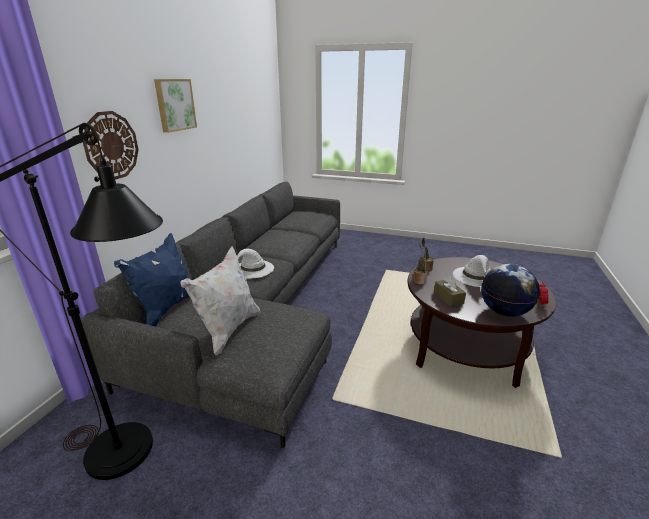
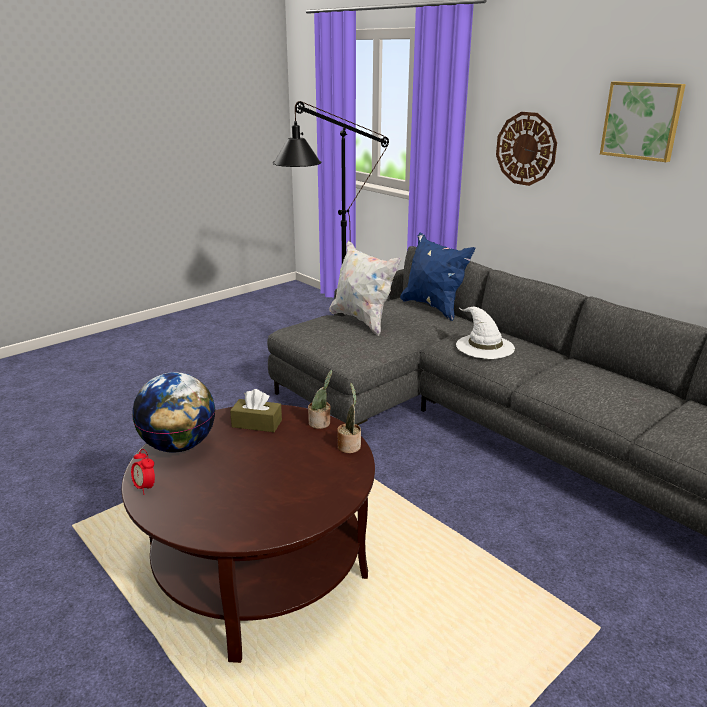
camera: 120 degrees right, 0 degrees up
(476, 277) = (272, 479): white hat -> none

